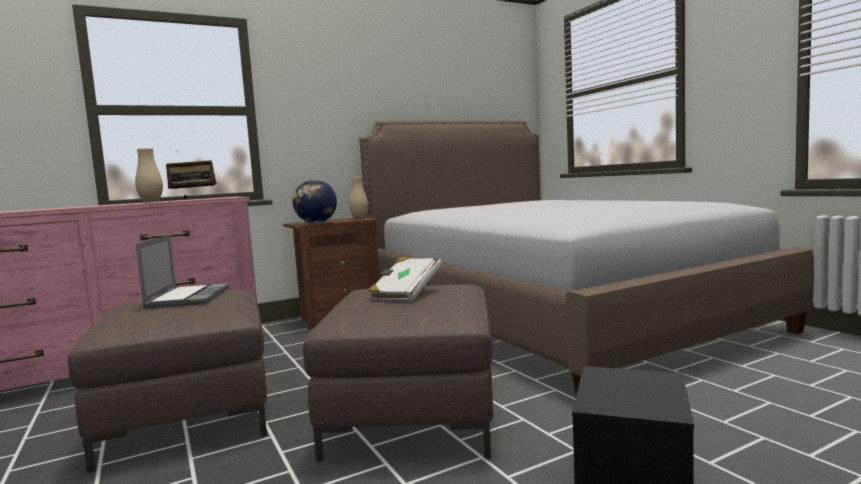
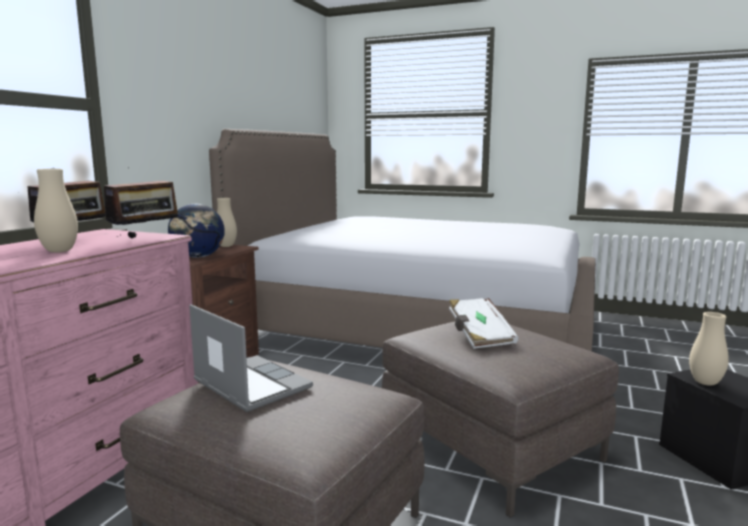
camera: 40 degrees left, 5 degrees up
(221, 197) = (146, 237): none -> radio
(602, 382) = (705, 383): none -> beige vase

